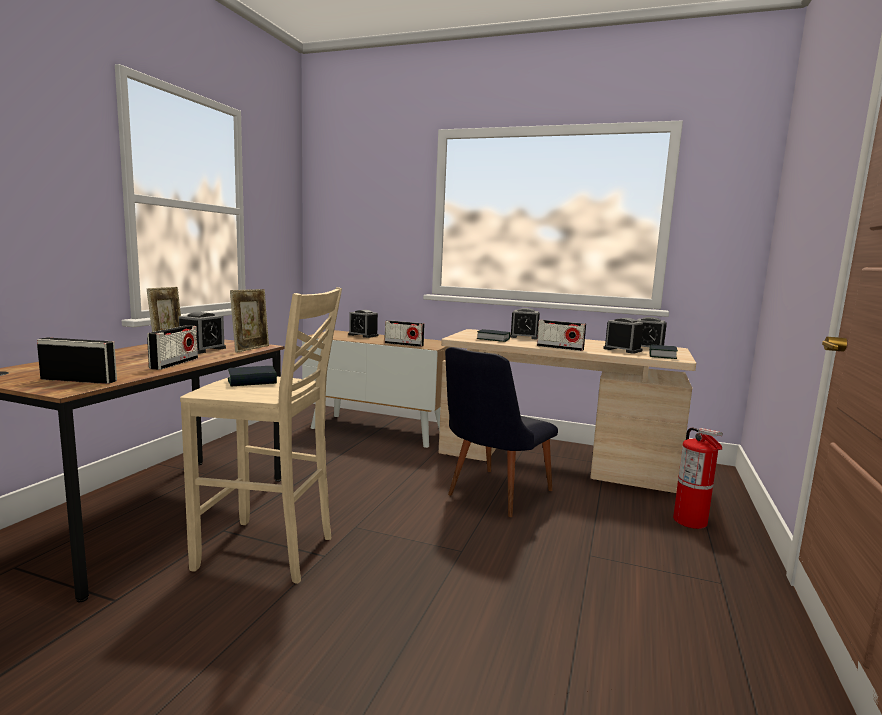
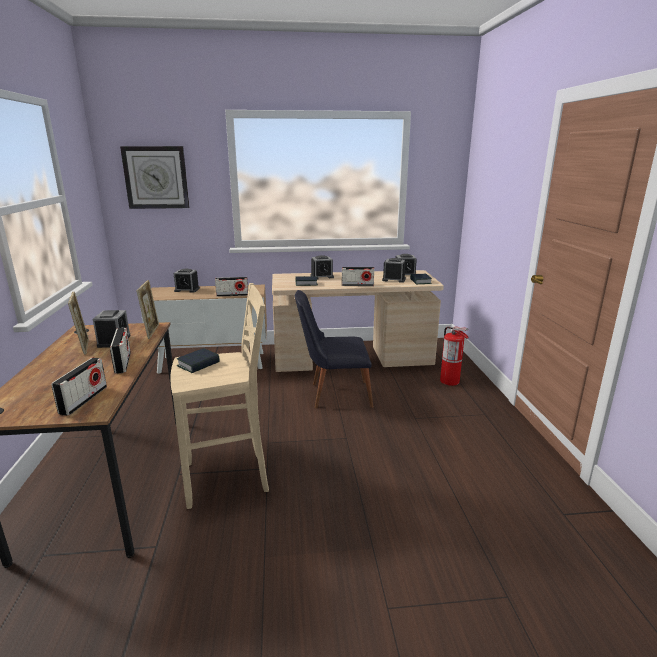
camera: 25 degrees left, 10 degrees up
(79, 380) = (84, 400): radio -> radio turned 120 degrees clockwise
(358, 207) = (156, 177): none -> wall clock
(492, 495) = (333, 394): black chair -> black chair turned 75 degrees clockwise

